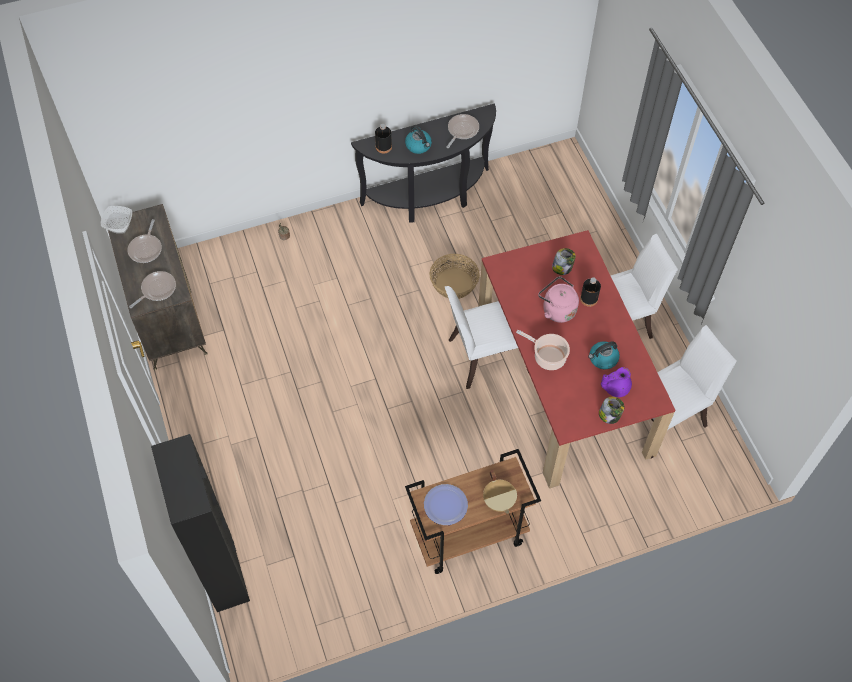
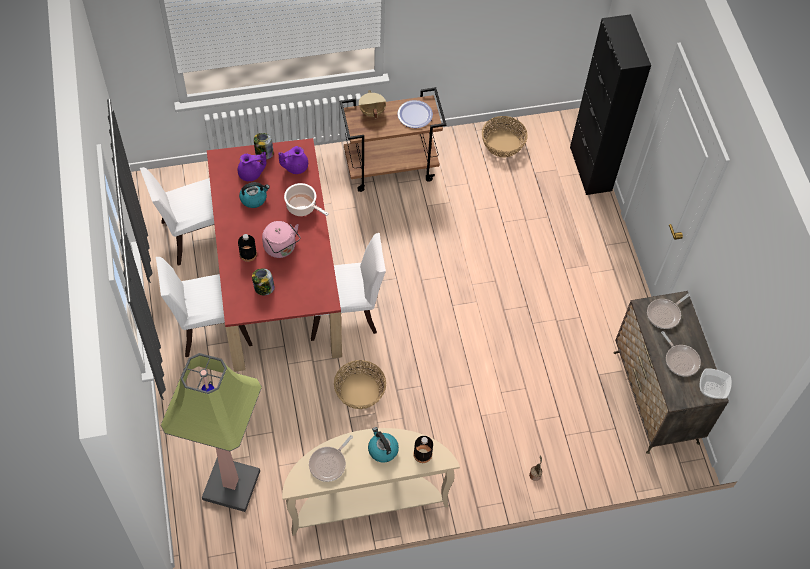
camera: 175 degrees left, 0 degrees up
(146, 249) = (680, 360): frying pan -> frying pan turned 135 degrees clockwise
(335, 593) = (503, 143): none -> basket
(430, 198) = (366, 500): black console table -> beige console table
(547, 194) = (232, 486): none -> floor lamp
(569, 403) = (295, 166): none -> purple teapot

